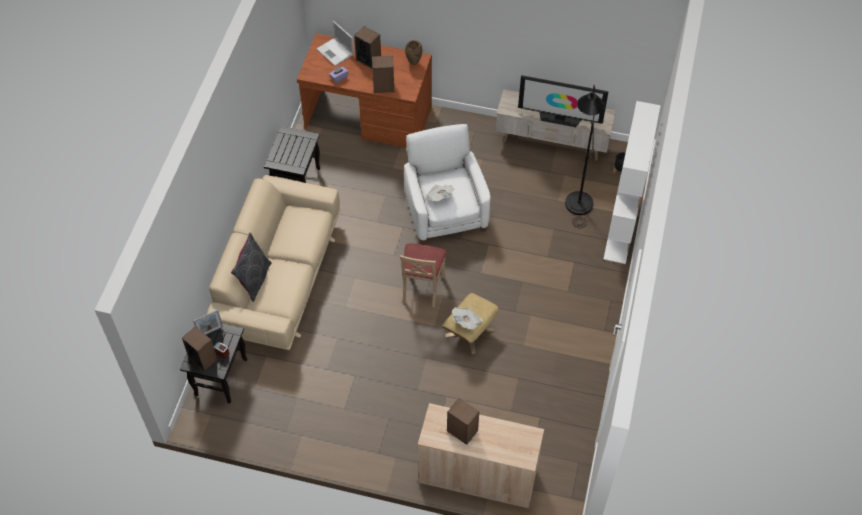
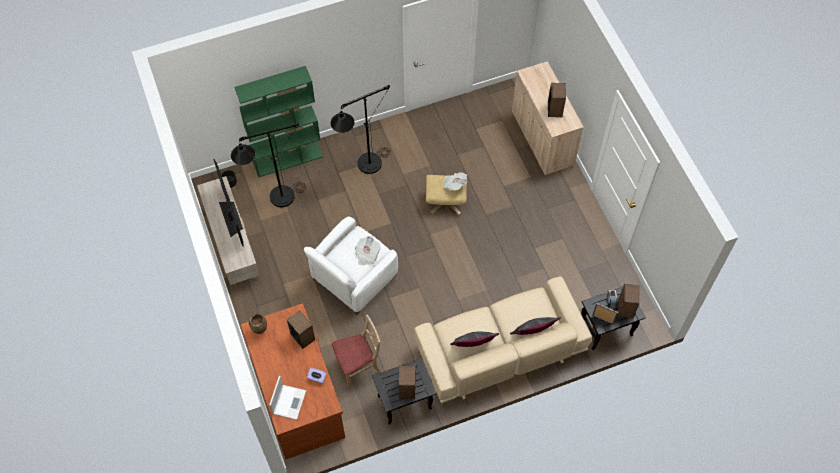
camera: 125 degrees left, 5 degrees up
(283, 226) = (473, 347): none -> grey pillow
(368, 59) = (280, 369): speaker -> speaker (407, 388)
(422, 288) = (432, 251): beige chair -> beige chair (358, 366)
(564, 286) = (364, 167): none -> black floor lamp
(621, 230) = (288, 159): white bookcase -> green bookcase

